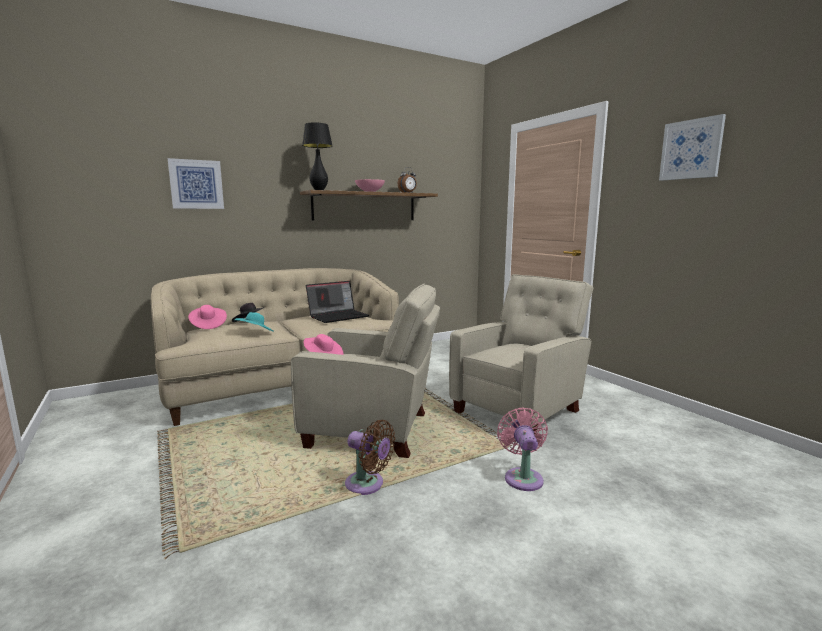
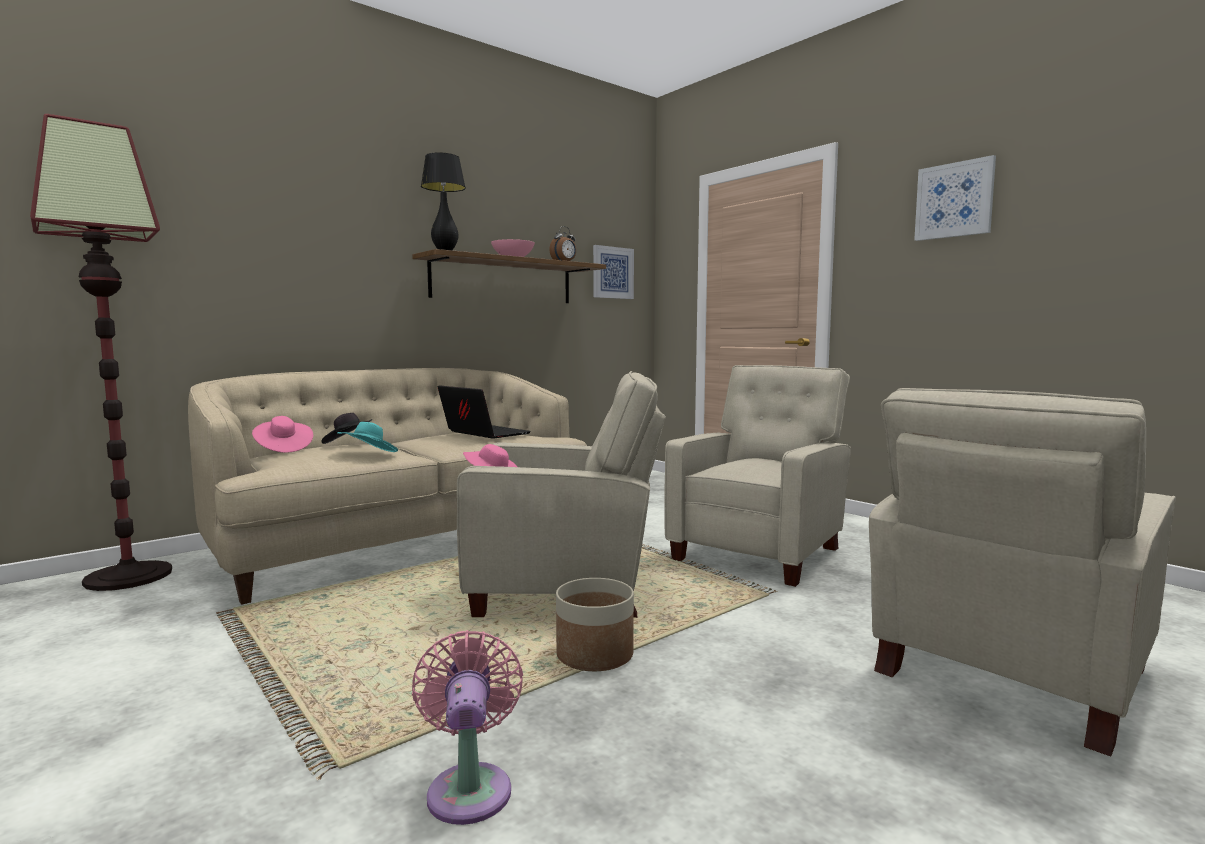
camera: 10 degrees left, 5 degrees down
(121, 400) = (129, 576): none -> floor lamp
(196, 184) = (258, 235): picture -> picture (612, 272)
(338, 316) = (483, 433): laptop -> laptop turned 90 degrees counterclockwise
(368, 485) = (594, 655): brown fan -> planter
(523, 477) = (806, 628): pink fan -> pink fan (470, 787)
(653, 531) = (1005, 673): none -> beige armchair

